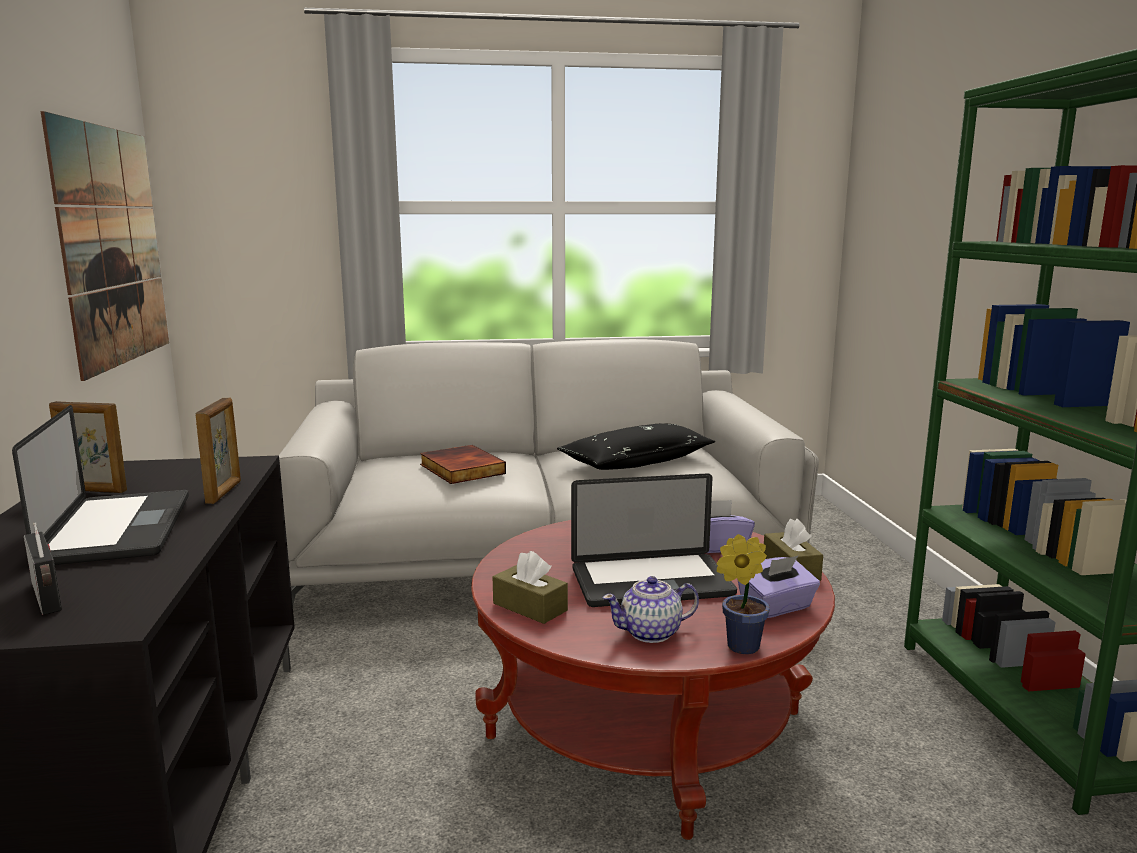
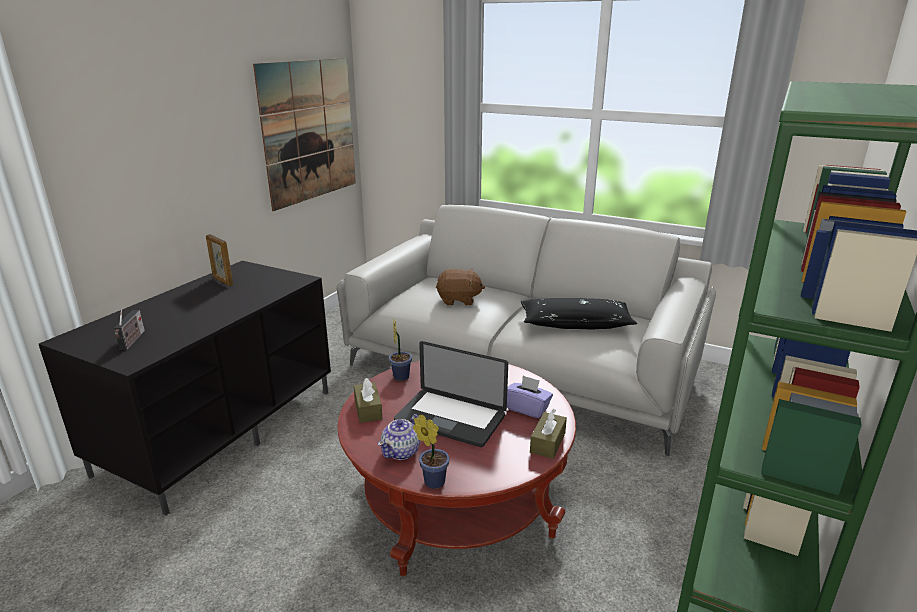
camera: 35 degrees right, 10 degrees up
(119, 529) = (199, 309): laptop -> none
(224, 492) = (264, 298): picture frame -> none
(460, 469) = (459, 300): book -> brown plush toy
(512, 560) = (401, 375): none -> potted plant
(651, 633) = (401, 451): teapot -> teapot turned 75 degrees counterclockwise
(776, 607) = (494, 465): purple tissue box -> none

